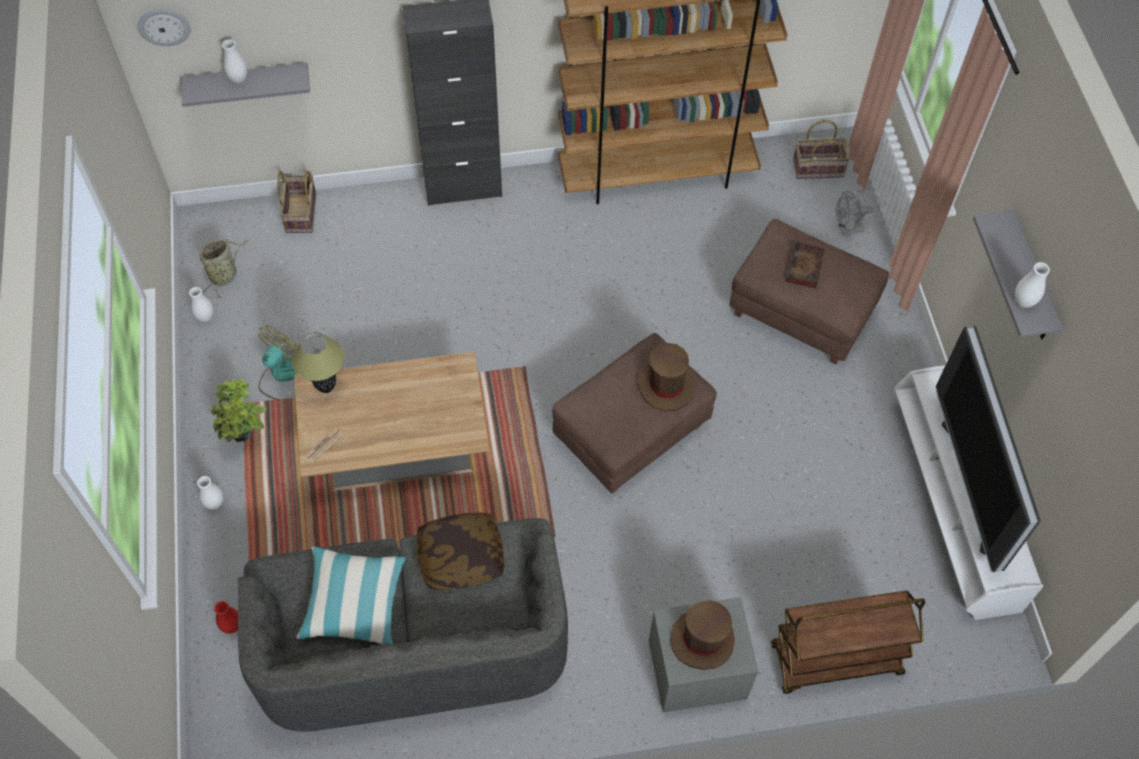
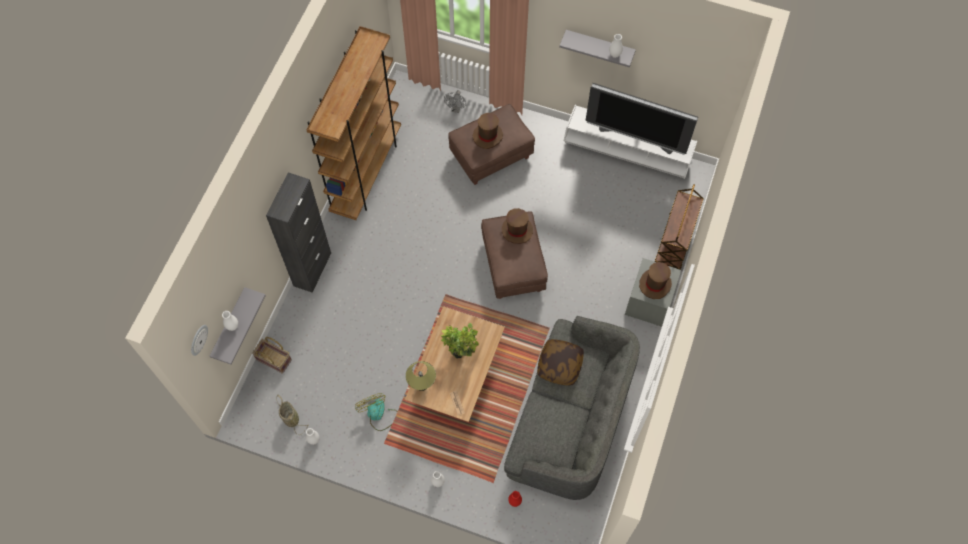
camera: 60 degrees left, 5 degrees up
(246, 437) = (406, 449): potted plant -> potted plant (461, 351)
(354, 602) = (557, 424): pillow -> none
(805, 268) = (487, 136): book -> brown hat
(818, 167) = (411, 99): basket -> none

